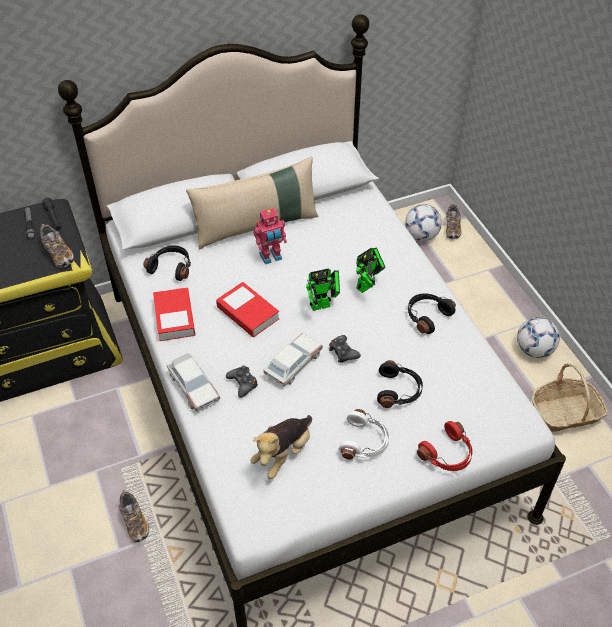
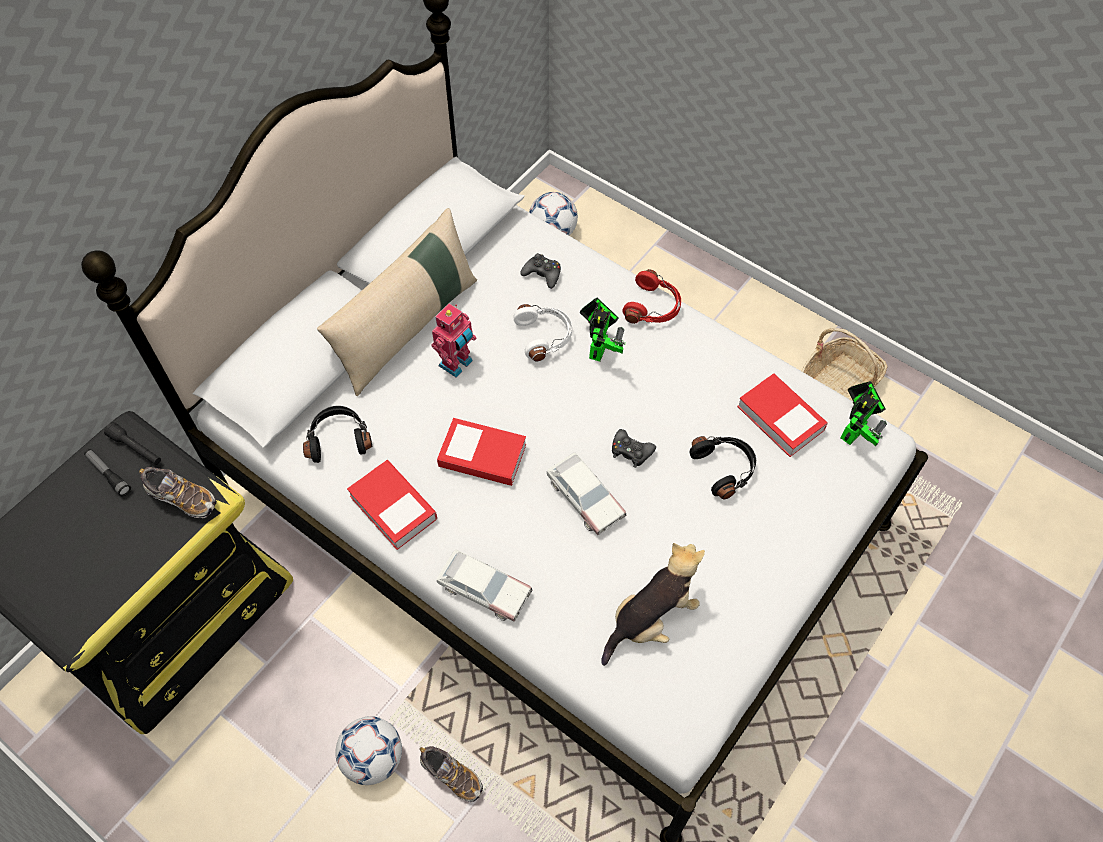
camera: 30 degrees left, 10 degrees up
(243, 383) = (542, 553): black game controller -> black game controller (542, 274)
(283, 453) = (651, 618): plush toy -> plush toy turned 135 degrees counterclockwise
(293, 364) = (584, 497): toy car -> toy car turned 135 degrees clockwise
(323, 305) = (565, 399): toy robot -> toy robot (855, 430)
(365, 442) = (730, 553): white headphones -> white headphones (545, 336)
(427, 316) = (693, 356): black headphones -> none
(448, 454) = (827, 520): red headphones -> red headphones (653, 307)
(452, 227) = (582, 207): shoe -> none
(460, 378) = (780, 418): none -> book
(534, 350) = (763, 323): football -> football (373, 758)

